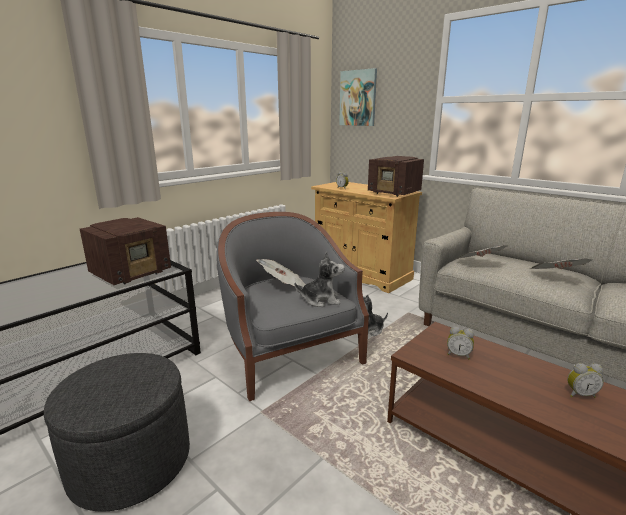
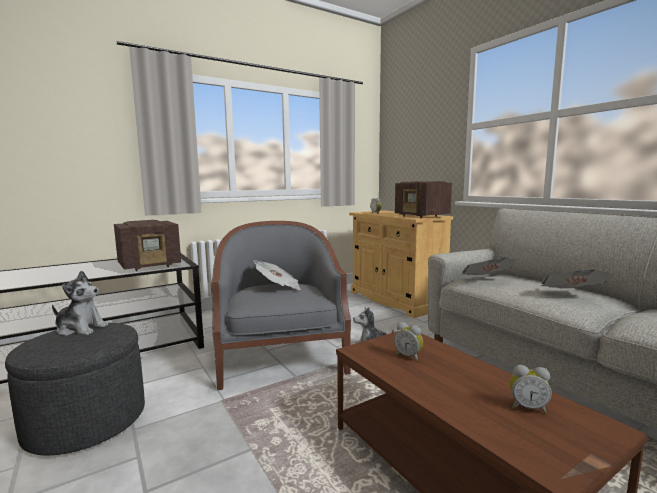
camera: 15 degrees right, 10 degrees down
(321, 300) = (302, 300): plush toy -> plush toy (81, 329)
(358, 98) = (400, 134): picture -> none

